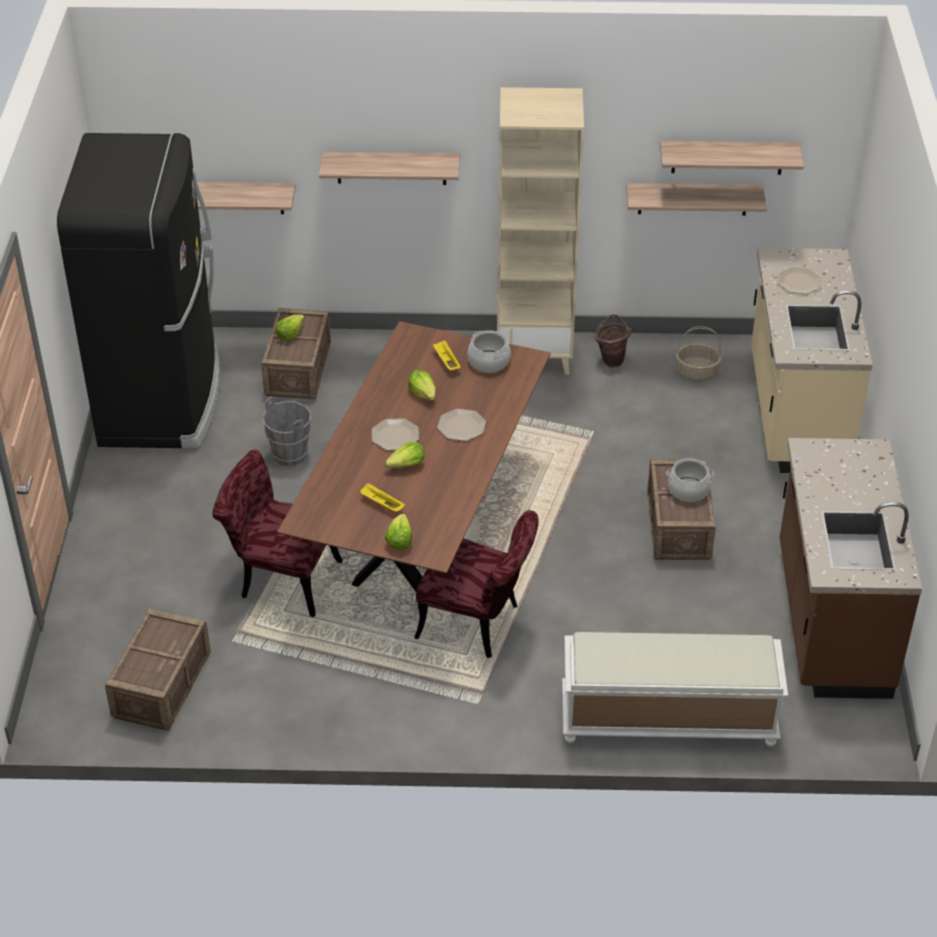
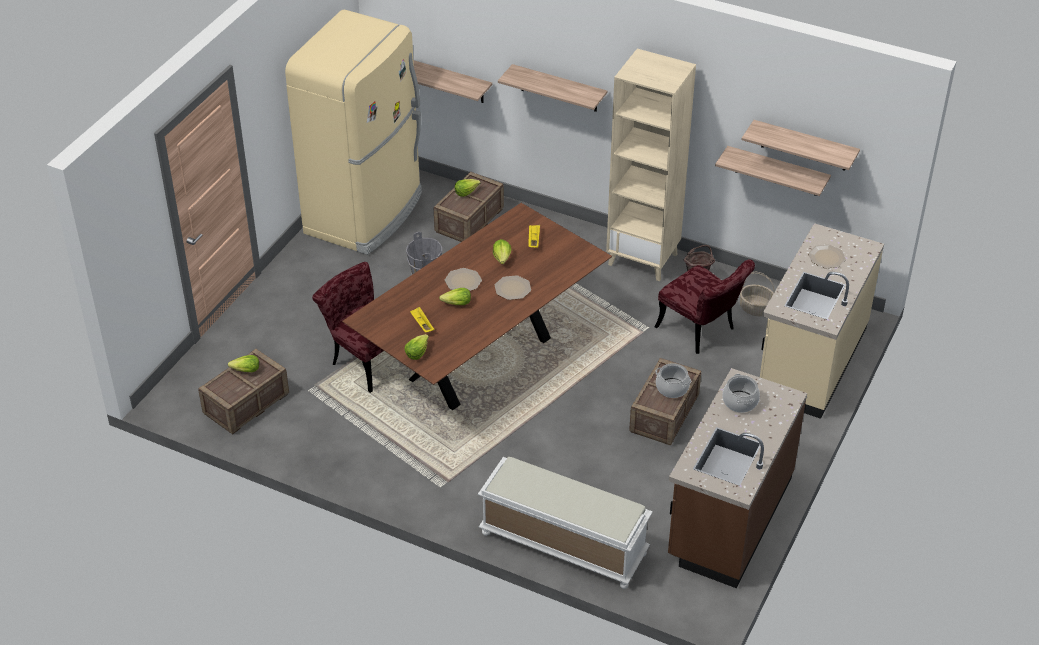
camera: 25 degrees right, 0 degrees up
(154, 640) = (246, 370): none -> lettuce
(162, 399) = (366, 213): black fridge -> beige fridge
(478, 624) = (476, 434): red chair -> red chair (701, 331)
(489, 362) = (563, 249): cooking pot -> cooking pot (740, 402)

